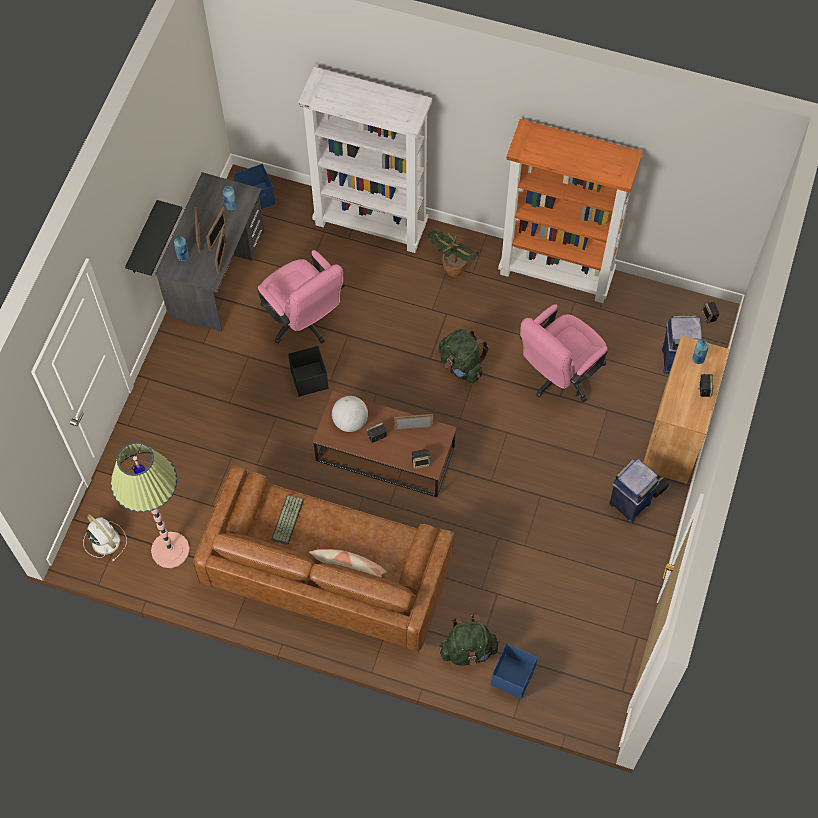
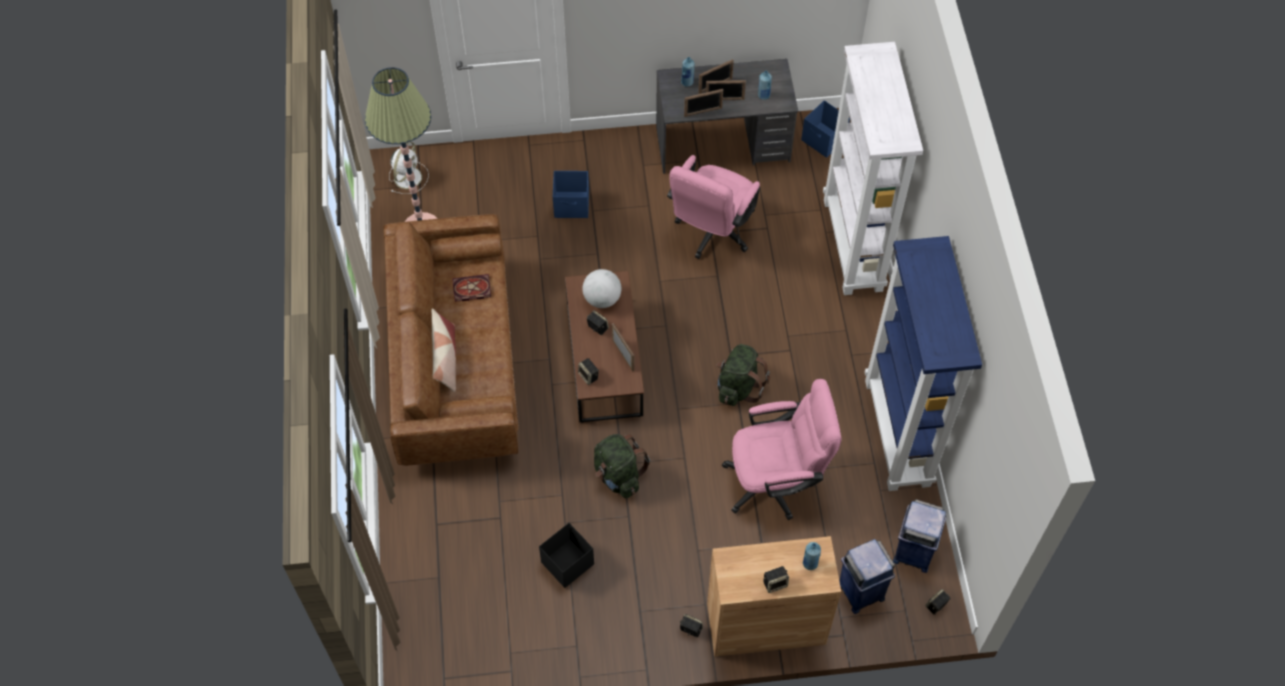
camera: 65 degrees right, 5 degrees down
(143, 240) = (656, 23): black shelf -> none
(288, 520) = (471, 289): keyboard -> book
(309, 379) = (651, 264): black storage box -> black storage box (566, 563)
(451, 266) = (848, 333): potted plant -> none
(468, 650) = (428, 515): green backpack -> green backpack (618, 475)
(513, 676) = (417, 567): blue storage box -> blue storage box (572, 205)
(557, 273) = (898, 433): orange bookcase -> blue bookcase
(559, 376) = (776, 481): pink office chair -> pink office chair turned 150 degrees clockwise
(629, 504) = (661, 606): blue trash can -> blue trash can (913, 552)

